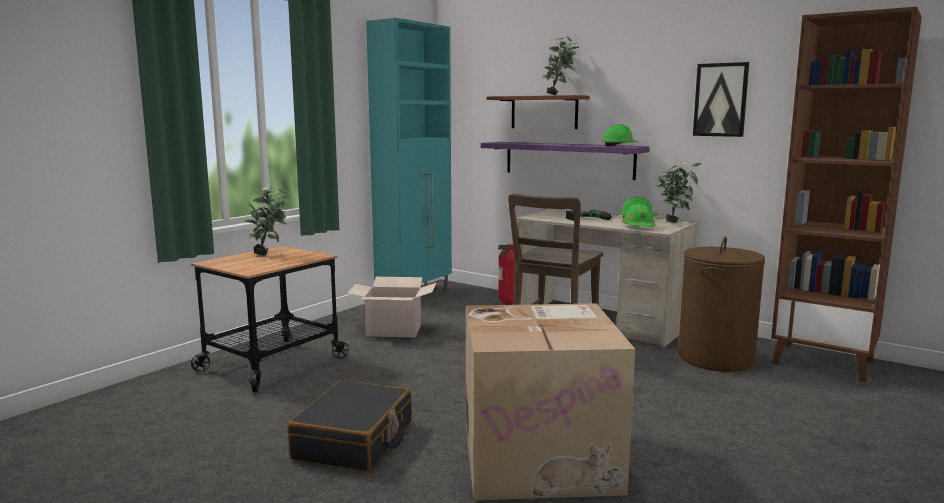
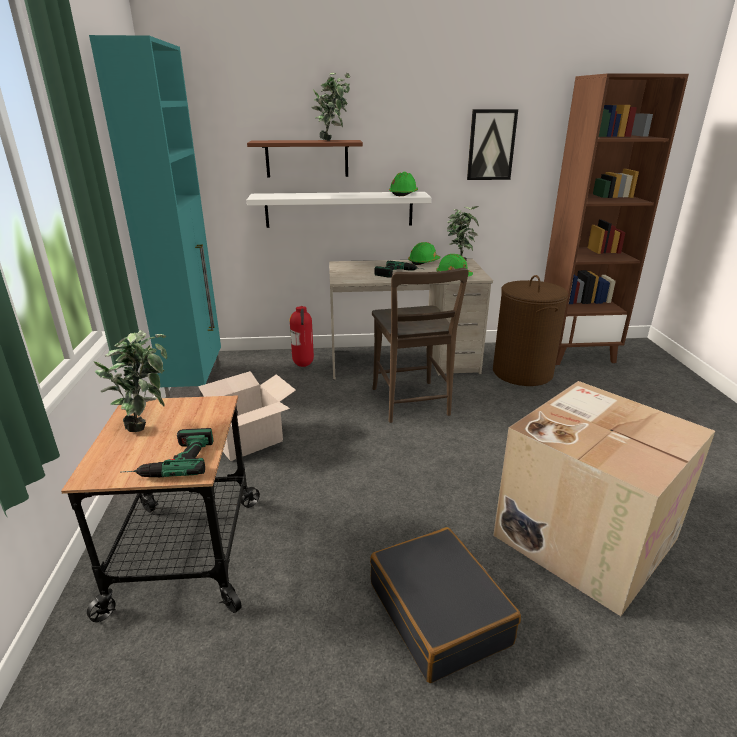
camera: 40 degrees left, 15 degrees up
(249, 266) = (170, 460): none -> power drill
(568, 160) = (339, 209): purple shelf -> white shelf

